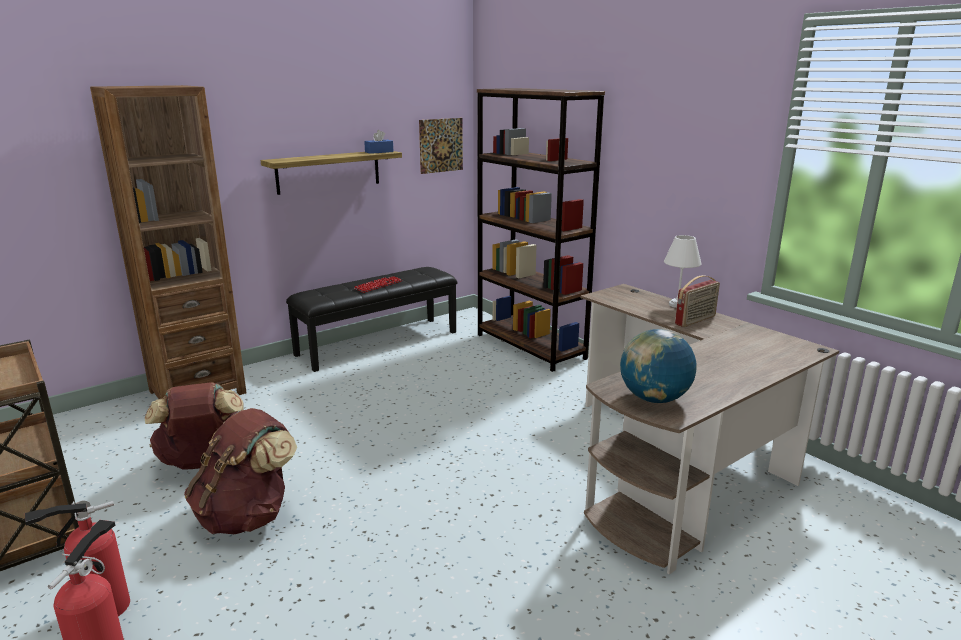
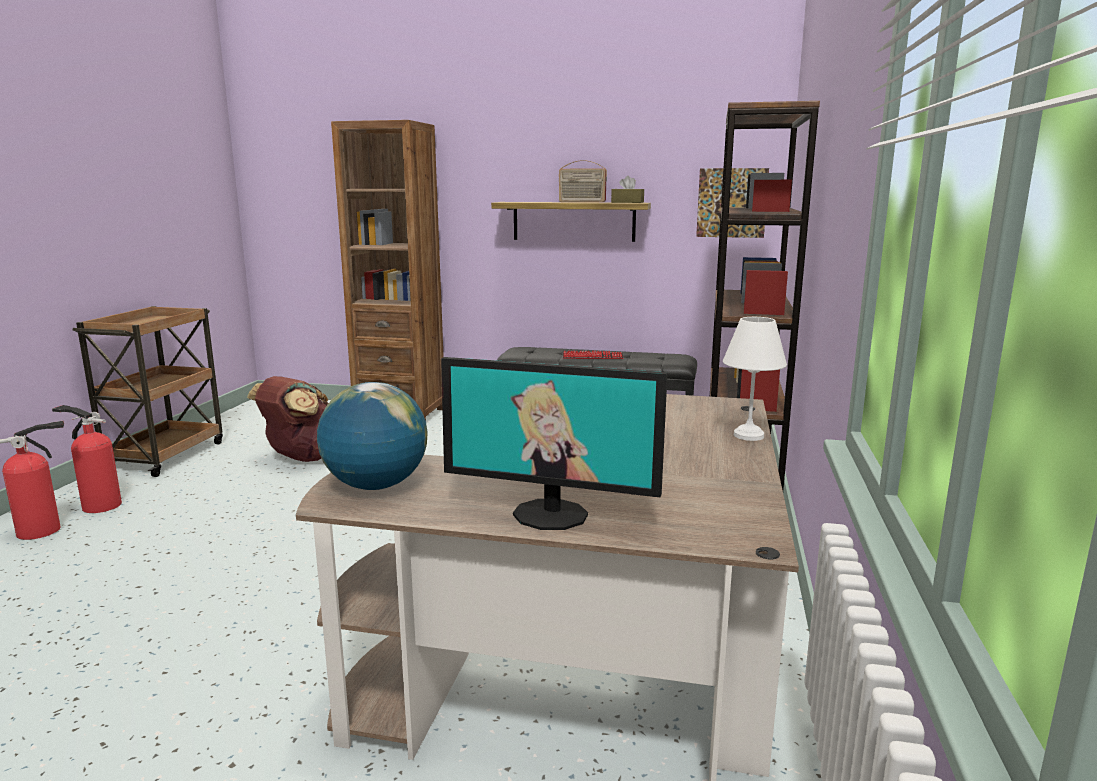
camera: 50 degrees right, 5 degrees down
(247, 516) = (246, 499): brown backpack -> none
(379, 152) = (627, 202): blue tissue box -> brown tissue box
(696, 320) = (707, 455): radio -> radio (582, 202)
(743, 372) = (551, 514): none -> monitor

